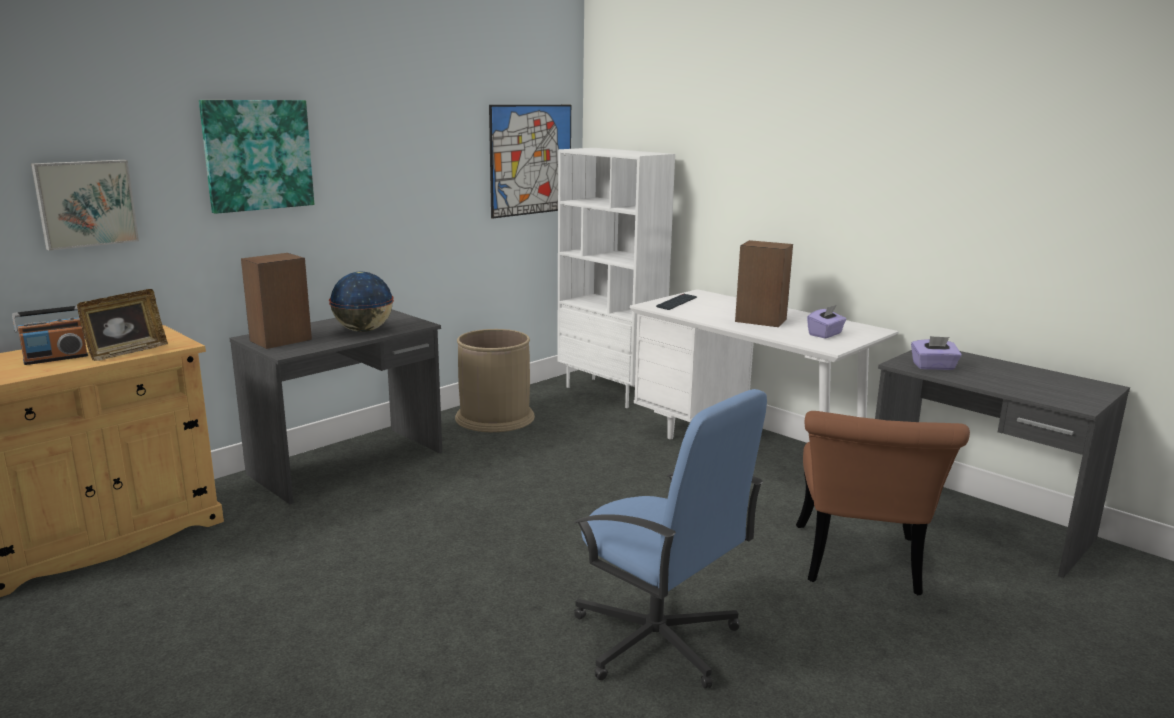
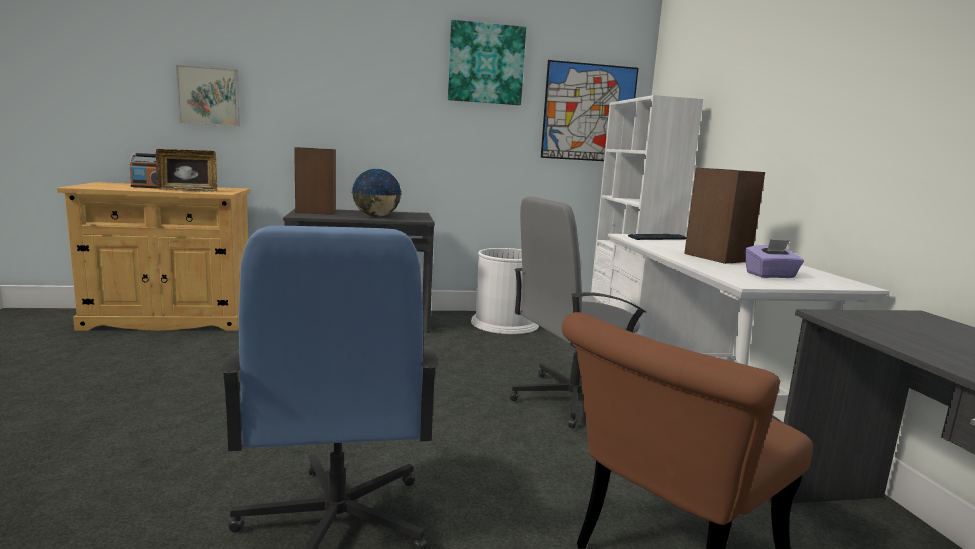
camera: 35 degrees right, 5 degrees down
(257, 155) = (335, 78): picture -> picture (486, 64)
(495, 417) = (505, 323): brown trash can -> white trash can
(661, 478) = (570, 399): none -> grey office chair
(933, 367) = (880, 326): purple tissue box -> none

